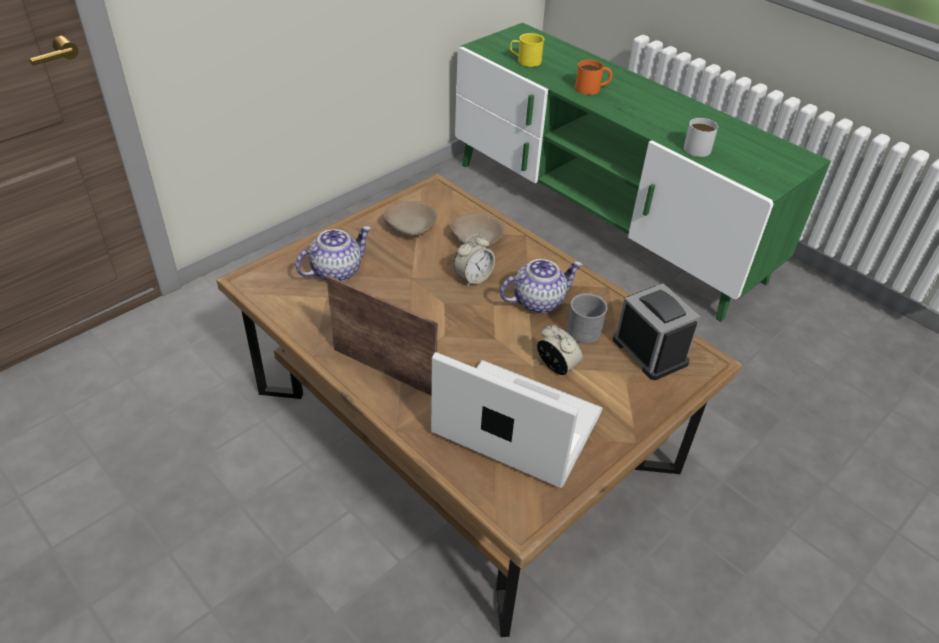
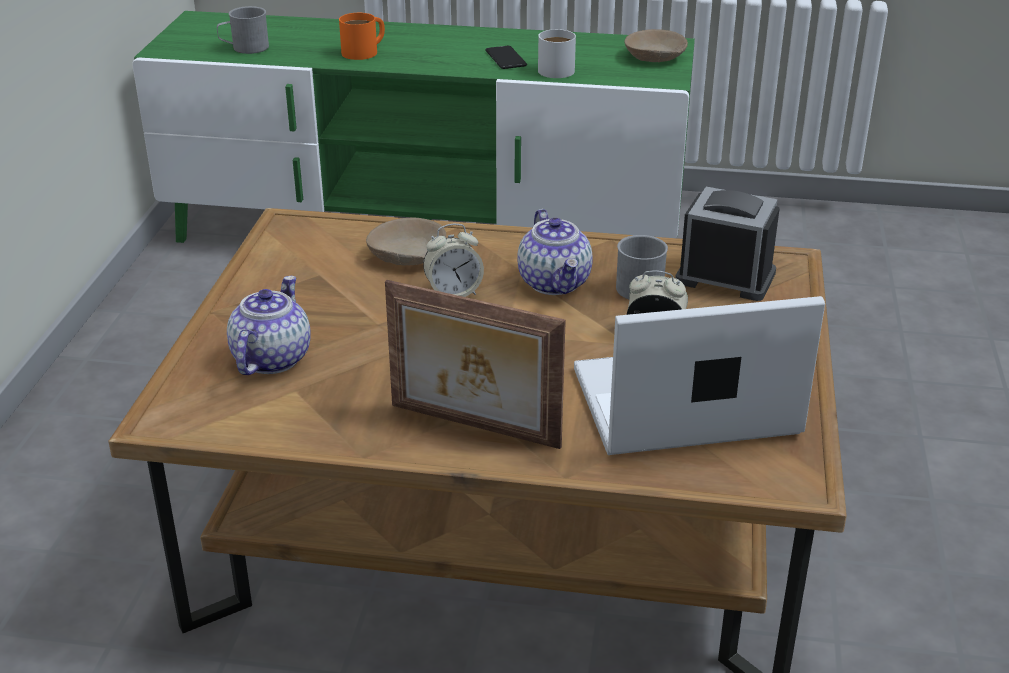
camera: 35 degrees left, 10 degrees down
(385, 370) = (473, 427): picture frame -> picture frame turned 150 degrees counterclockwise
(411, 228) = (308, 275): beige bowl -> beige bowl (655, 57)
(473, 278) = (453, 293): alarm clock -> alarm clock turned 60 degrees clockwise
(525, 61) = (244, 48): yellow mug -> grey mug
(538, 301) = (555, 283): teapot -> teapot turned 135 degrees clockwise
(674, 127) = (505, 58): none -> phone

